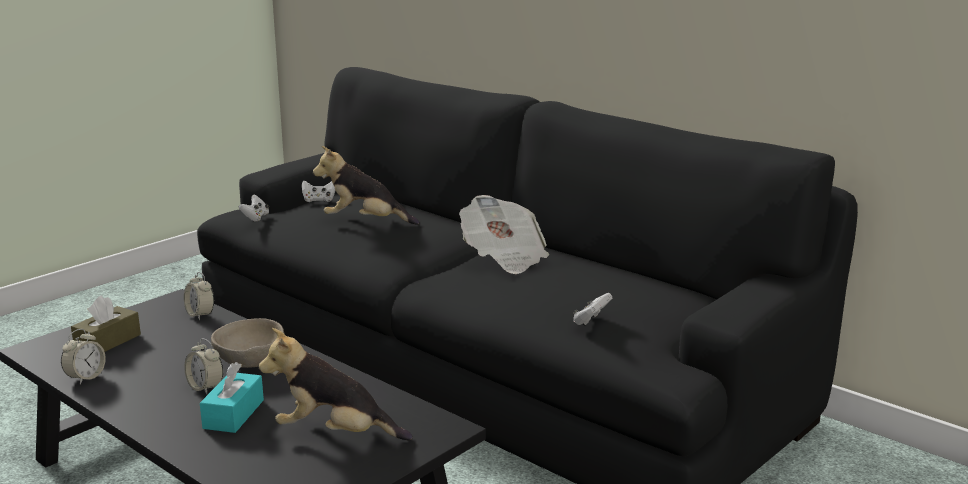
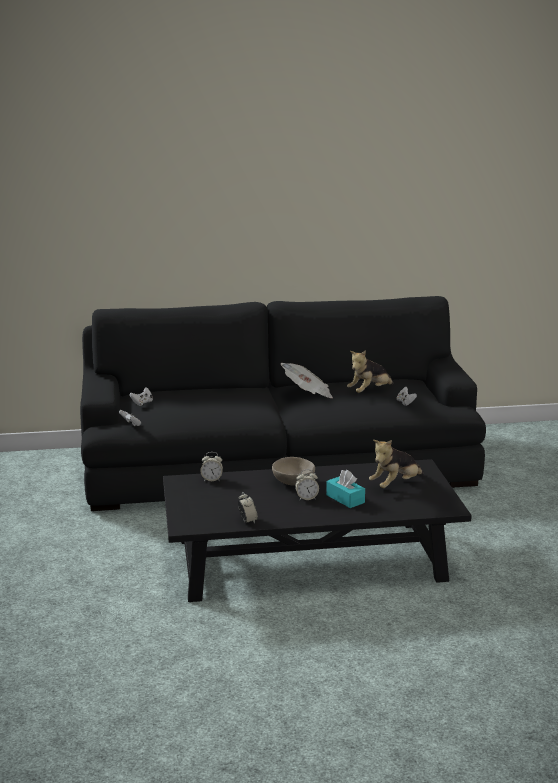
camera: 50 degrees left, 0 degrees up
(108, 342) = (208, 507): brown tissue box -> none
(365, 222) = (201, 403): plush toy -> plush toy (369, 392)

